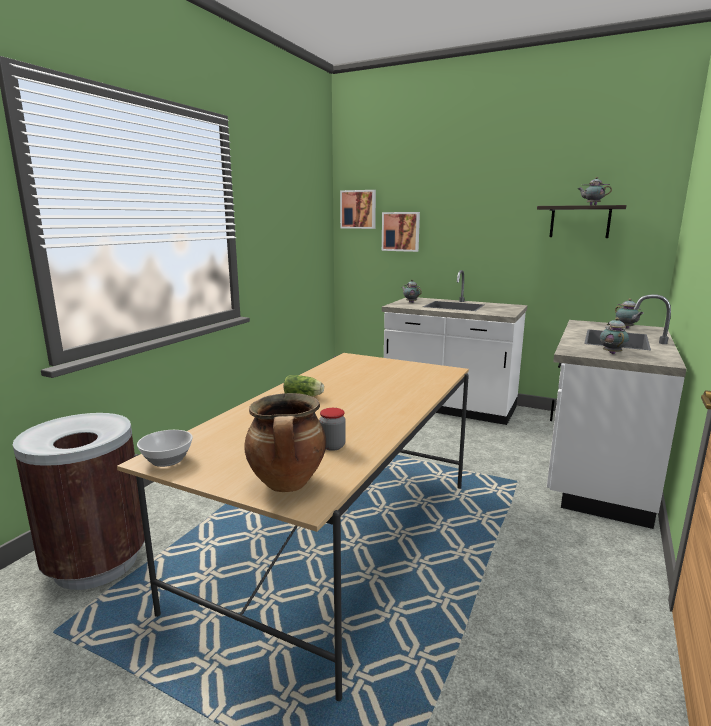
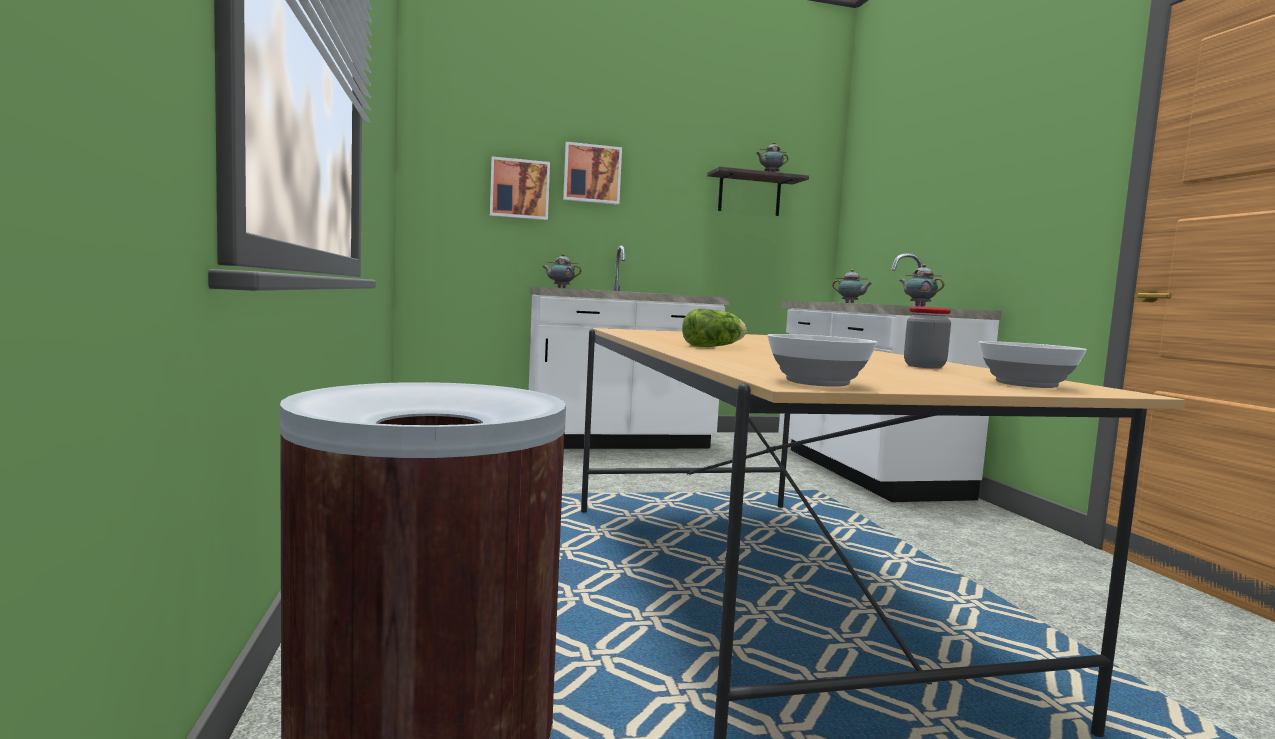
camera: 40 degrees left, 10 degrees down
(288, 484) = (1028, 384): cooking pot -> bowl
(358, 209) = (447, 149): picture -> picture (592, 174)

